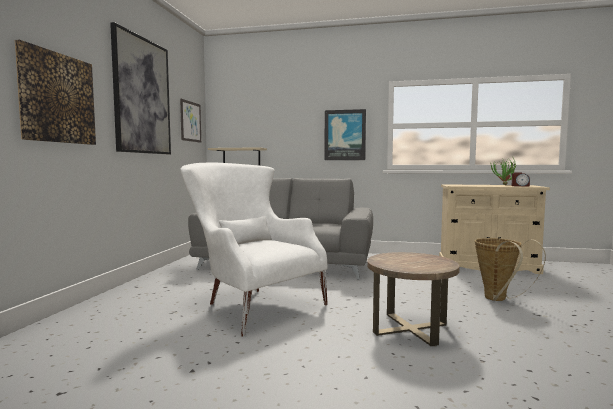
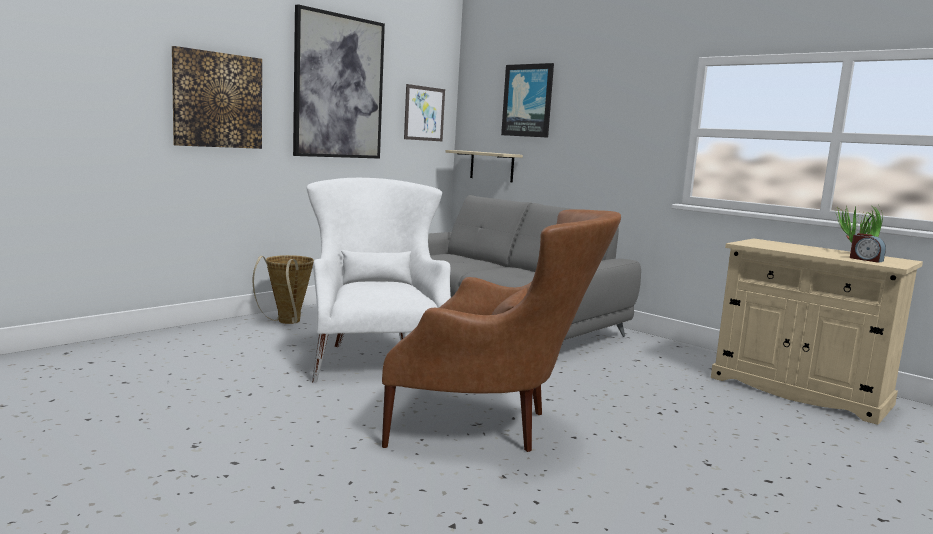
camera: 30 degrees right, 5 degrees up
(345, 135) = (626, 142): picture -> picture (527, 100)
(410, 328) = (492, 425): brown side table -> brown armchair
(499, 299) = (695, 432): basket -> basket (286, 322)

